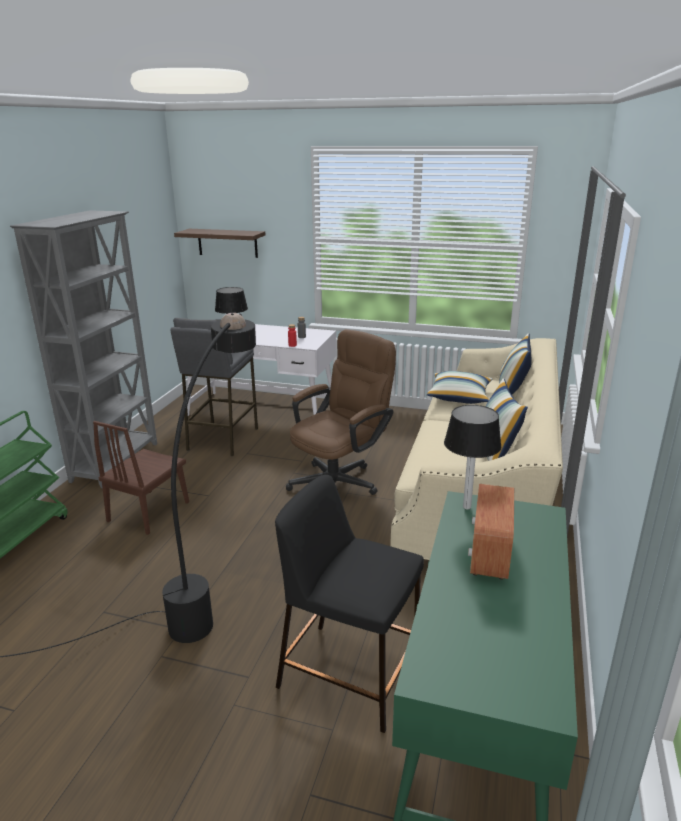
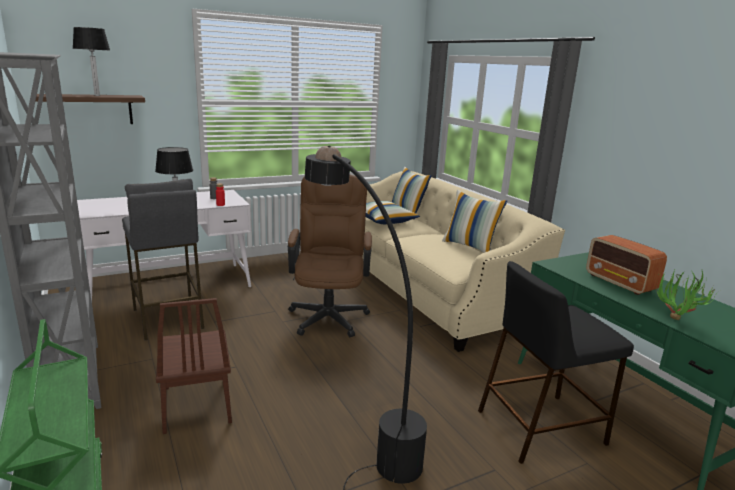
camera: 45 degrees left, 5 degrees down
(432, 620) = (676, 322): none -> potted plant
(467, 507) = (560, 266): table lamp -> table lamp (97, 95)

